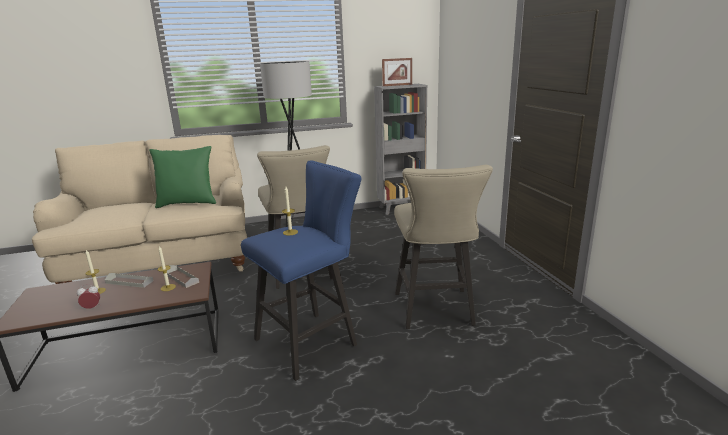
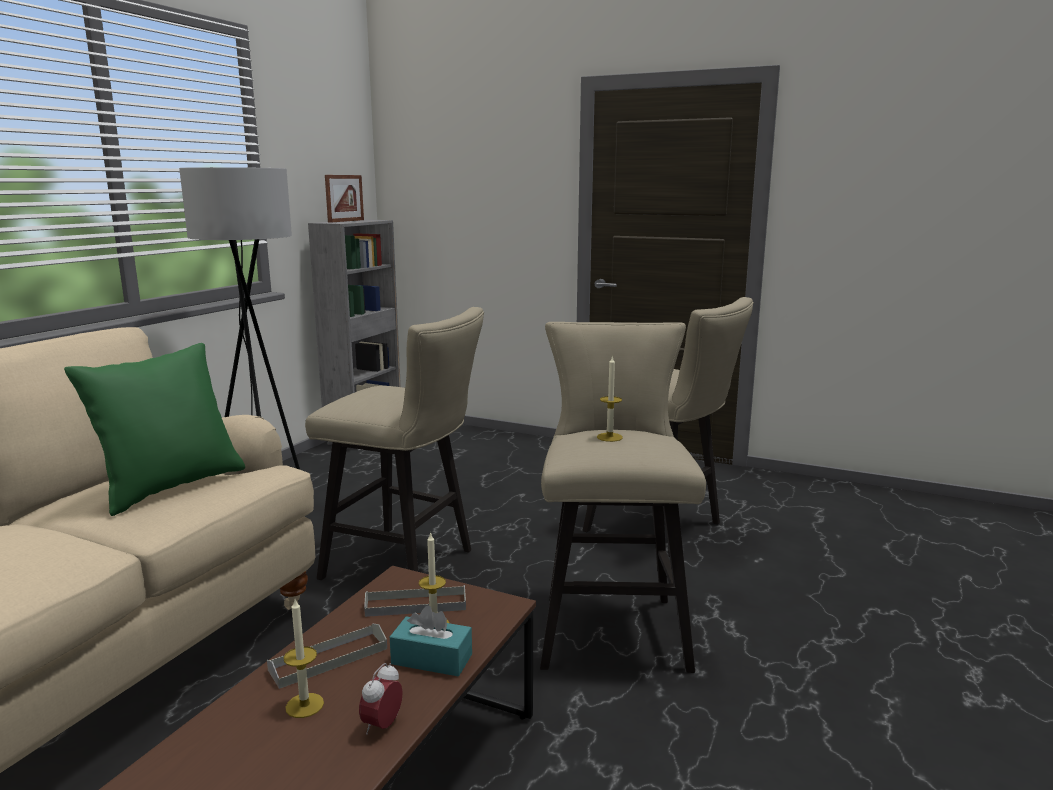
camera: 50 degrees left, 5 degrees down
(142, 297) = (432, 659): none -> turquoise tissue box
(312, 340) = (611, 625): blue stool -> beige stool

